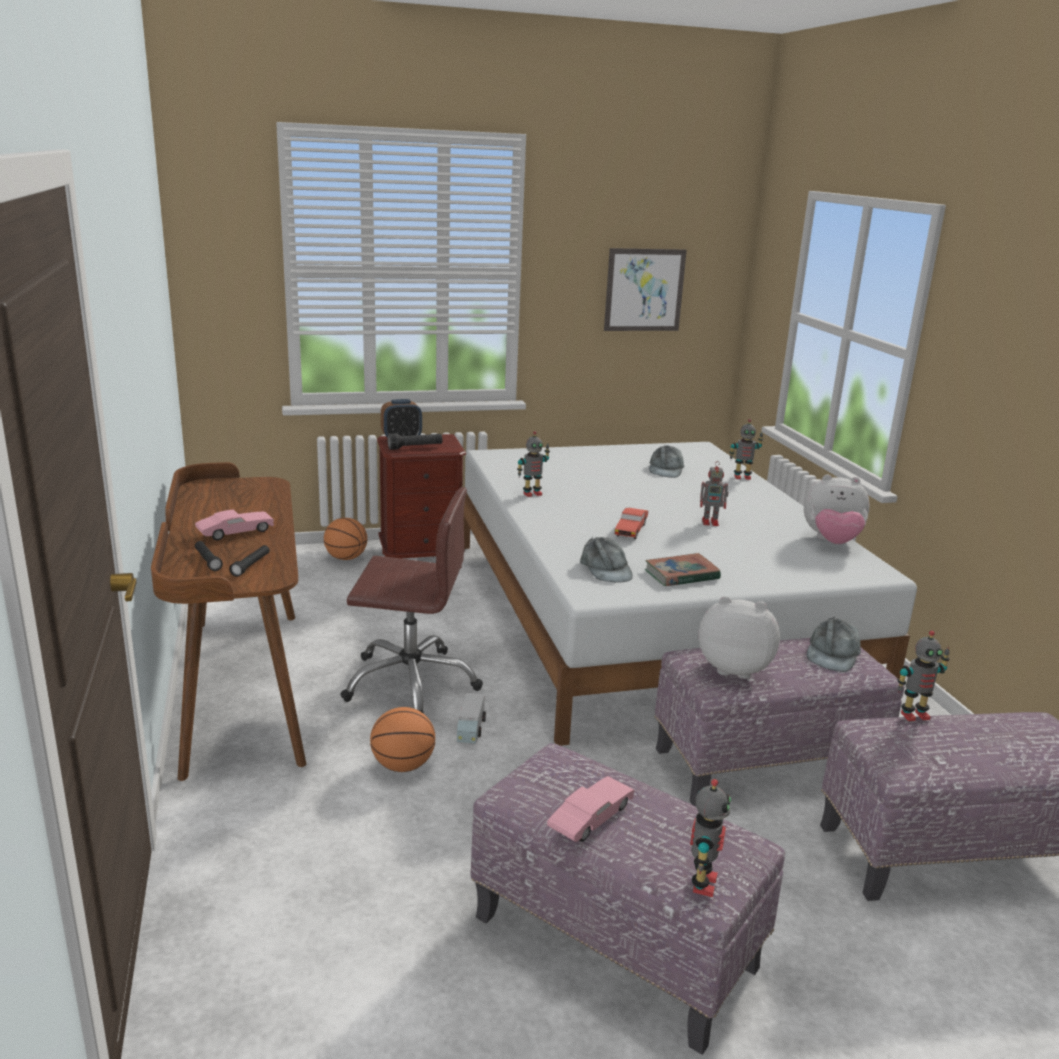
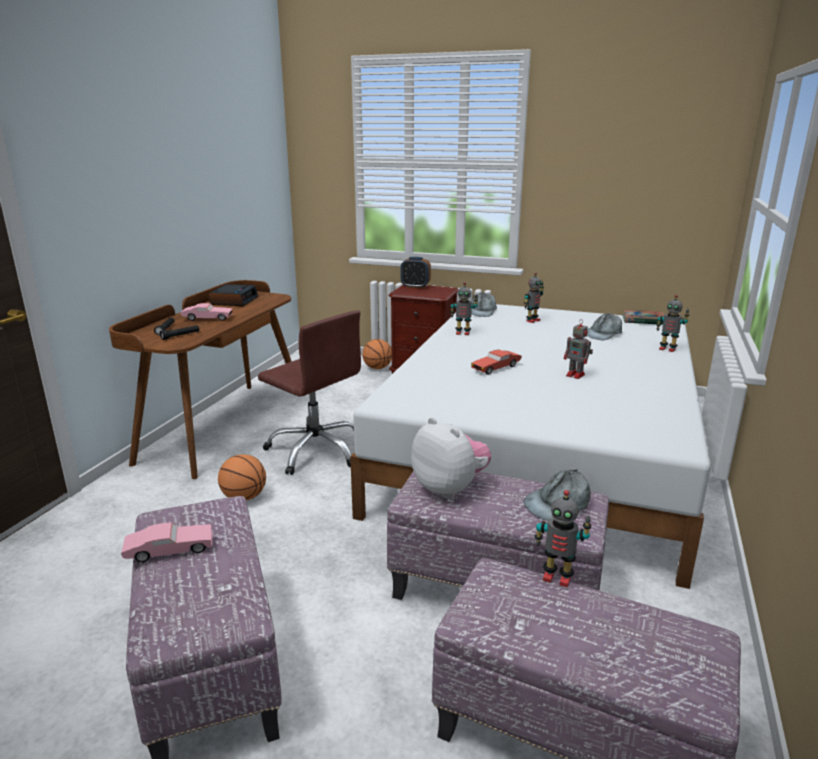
camera: 35 degrees right, 0 degrees up
(216, 499) = (234, 300): none -> alarm clock
(415, 447) = (415, 292): black flashlight -> none
(470, 730) = (312, 490): toy truck -> none
(605, 569) = (427, 389): grey cap -> grey cap (482, 311)
(644, 290) = (634, 180): picture -> none
(681, 575) = (481, 405): book -> book (643, 320)
(701, 883) = (162, 626): toy robot -> toy robot (532, 320)
(831, 542) = (671, 411): plush toy -> none

